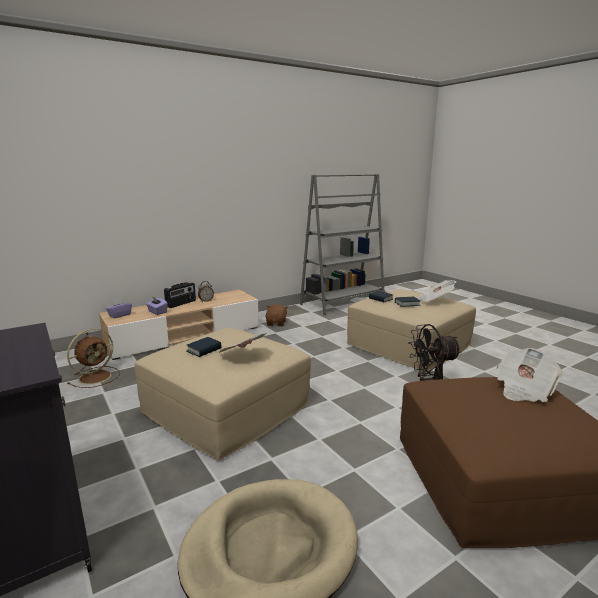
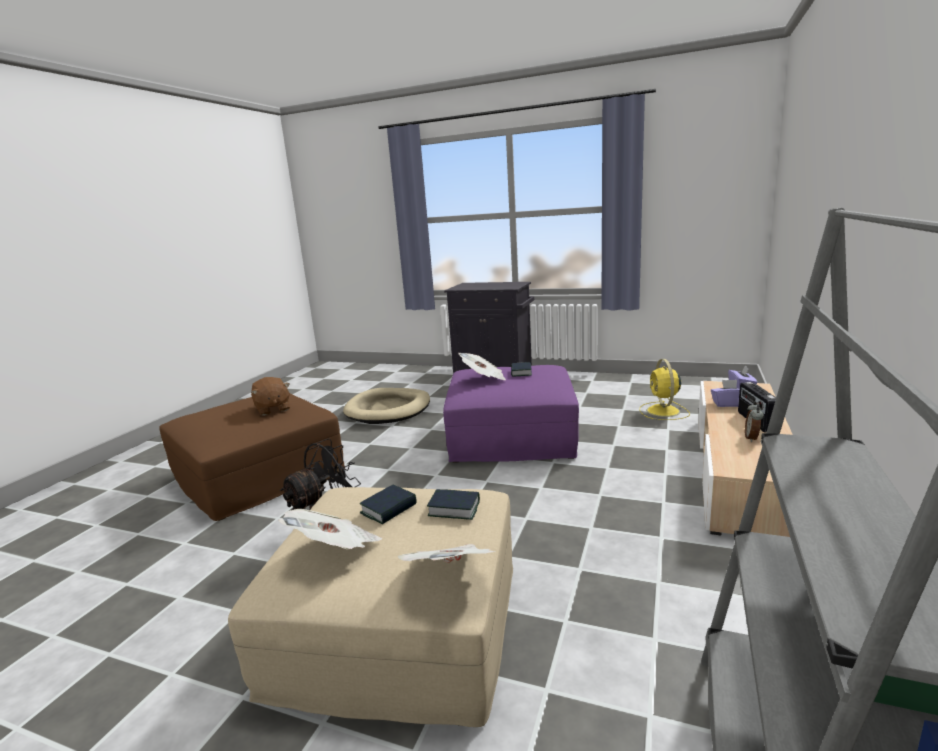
camera: 145 degrees right, 0 degrees up
(96, 377) = (663, 411): brown fan -> yellow fan
(227, 408) = (510, 436): beige ottoman -> purple ottoman
(276, 323) = (712, 563): brown plush toy -> brown plush toy (272, 409)
(523, 390) = (227, 426): newspaper -> newspaper (451, 575)

